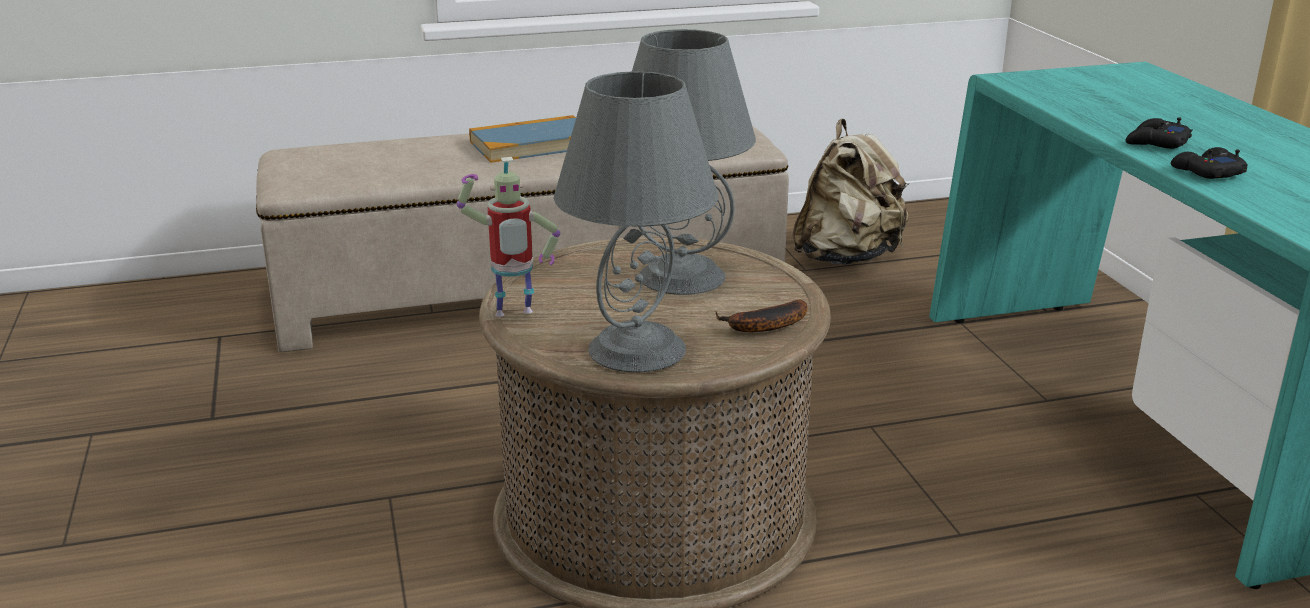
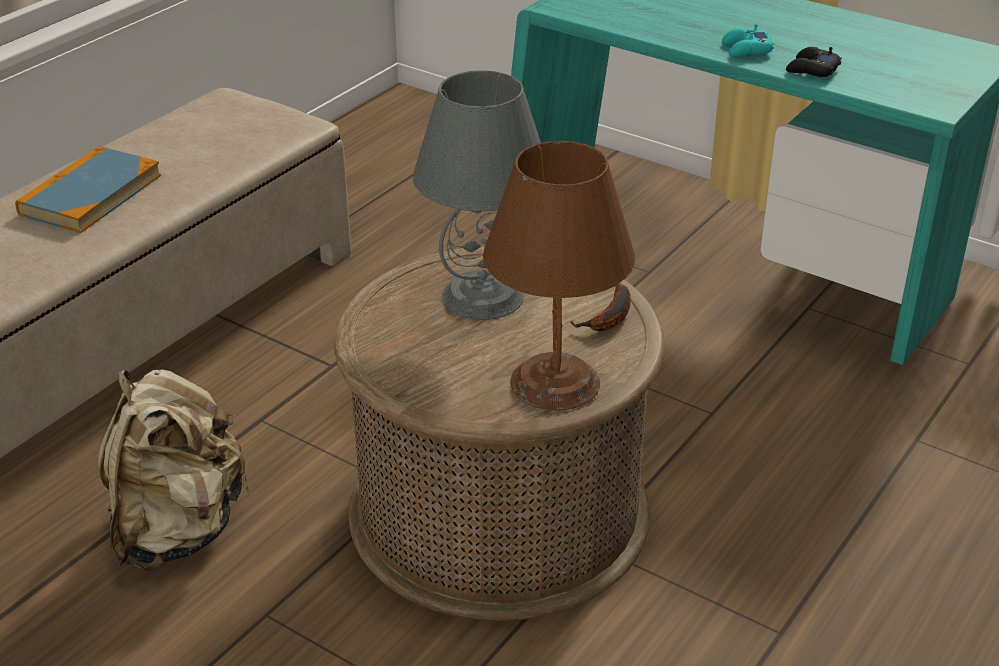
camera: 40 degrees left, 10 degrees up
(513, 315) = (416, 397): toy robot -> none
(637, 349) = (556, 383): grey table lamp -> brown table lamp
(847, 258) = (361, 195): beige backpack -> beige backpack (178, 530)
(1156, 143) = (746, 49): black game controller -> turquoise game controller

